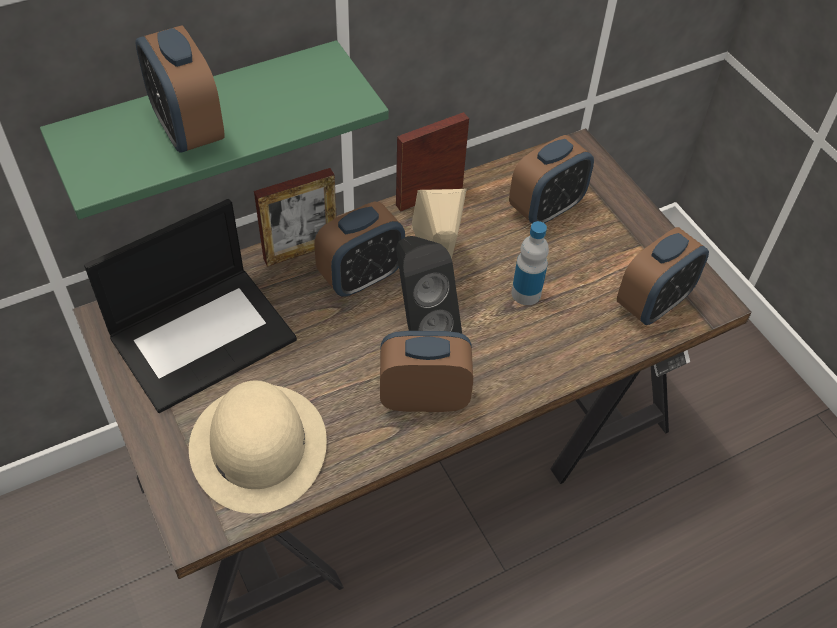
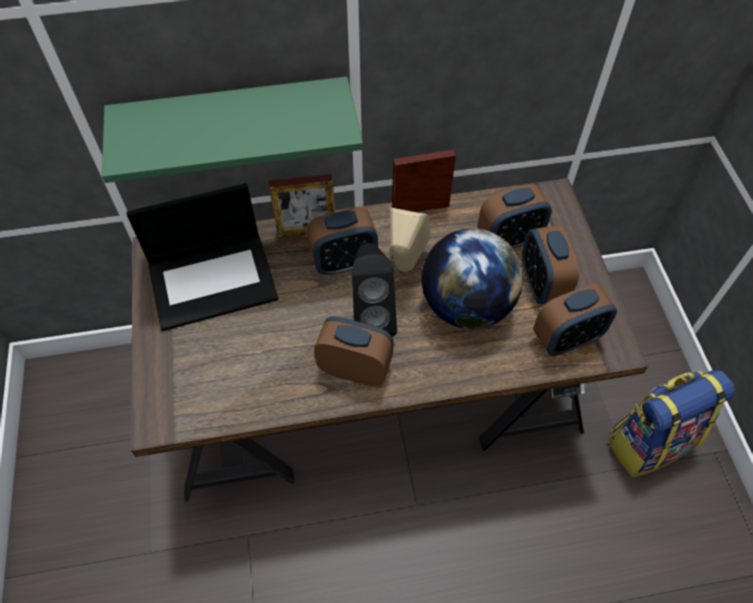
camera: 20 degrees right, 5 degrees up
(187, 130) = (205, 129): alarm clock -> alarm clock (542, 284)
(258, 445) = (221, 374): beige hat -> none
(526, 293) = (466, 305): bottle -> globe
(744, 421) = (649, 441): none -> backpack

